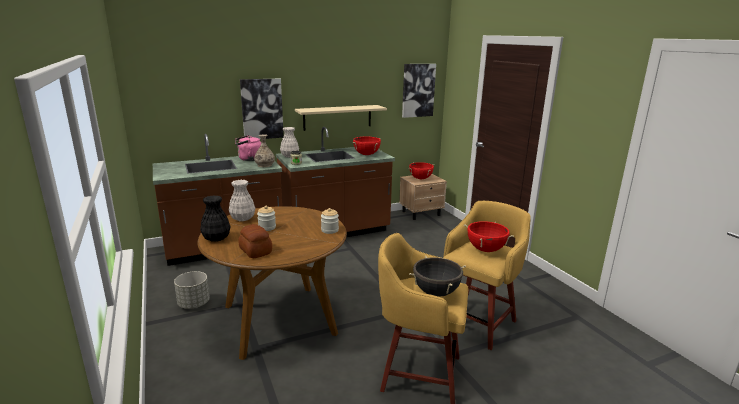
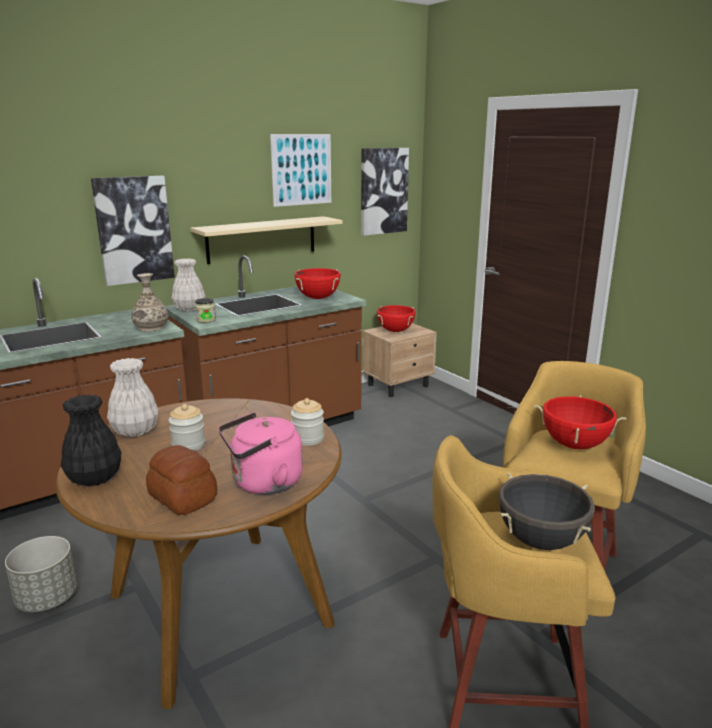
camera: 10 degrees left, 0 degrees up
(249, 159) = (118, 319): pink kettle -> pink kettle (263, 483)
(364, 76) = (301, 169): none -> picture

